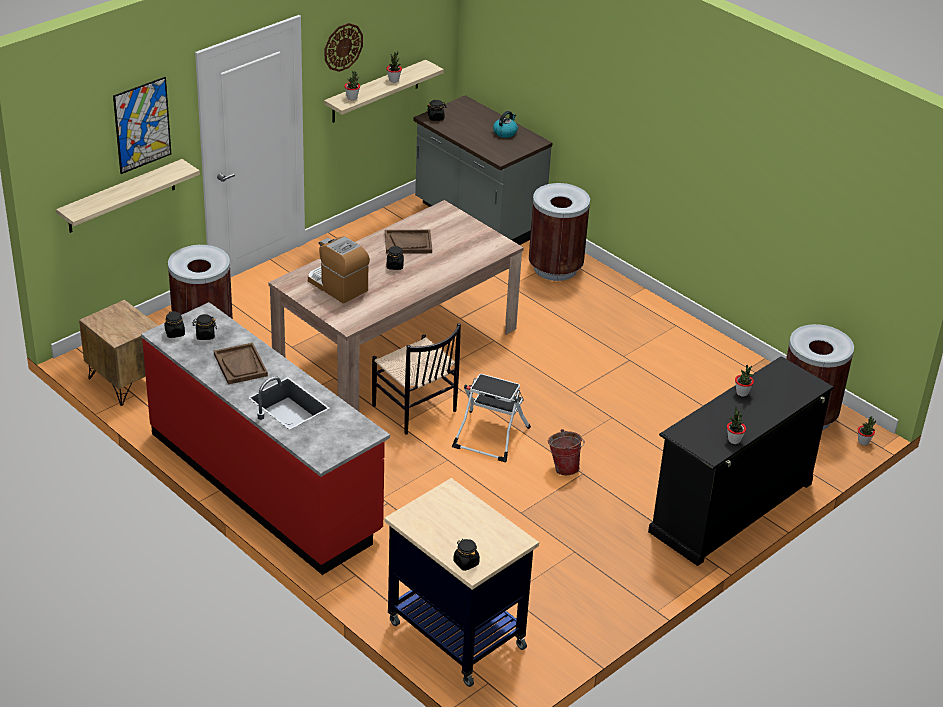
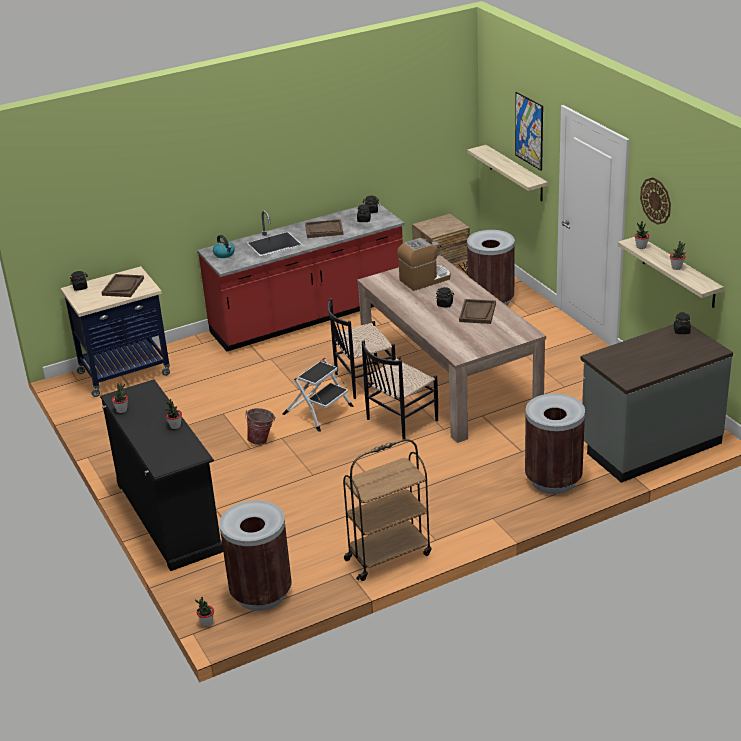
camera: 110 degrees right, 5 degrees down
(452, 518) = (123, 287): none -> brown tray
(490, 371) = (399, 421): none -> black chair
(505, 132) = (649, 365): kettle -> kettle (224, 254)
(714, 348) = (389, 557): none -> brown cart

